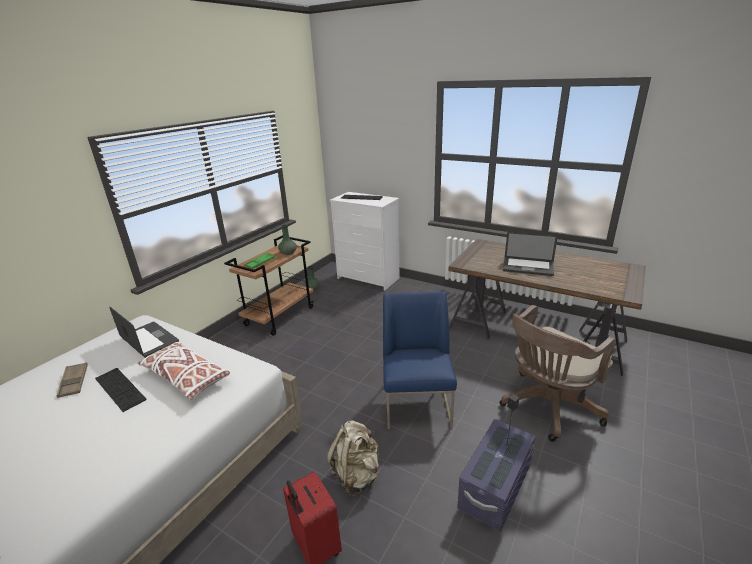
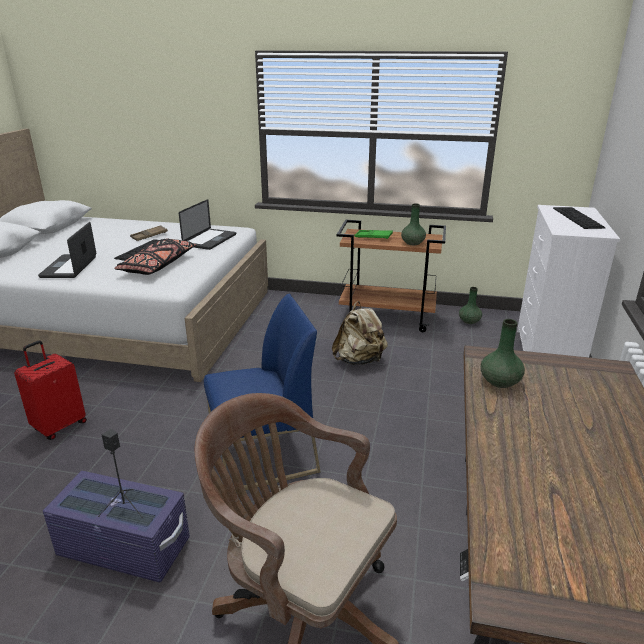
camera: 70 degrees right, 0 degrees up
(186, 377) = (158, 265): white pillow -> black pillow
(356, 475) = (140, 431): beige backpack -> beige backpack (359, 360)
(488, 266) = (500, 382): none -> green vase
(527, 267) = (537, 429): laptop -> laptop (69, 267)

